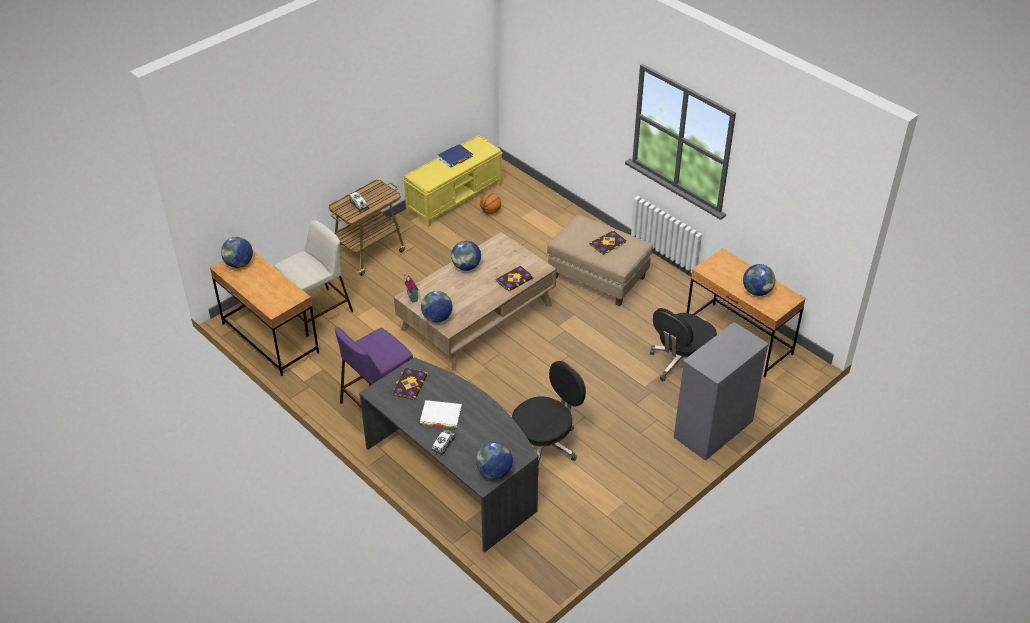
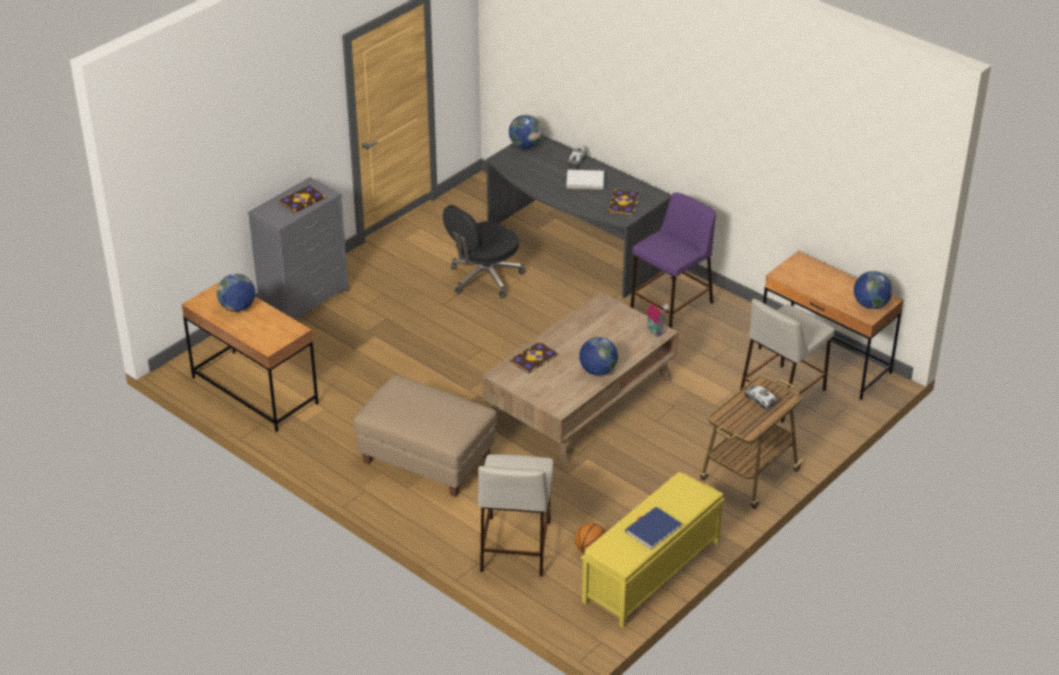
camera: 175 degrees right, 5 degrees down
(437, 318) = (619, 311): globe -> none
(539, 217) = (515, 545): none -> beige stool
(608, 243) = (414, 402): book -> book (301, 200)
(681, 363) = (329, 362): black office chair -> none

